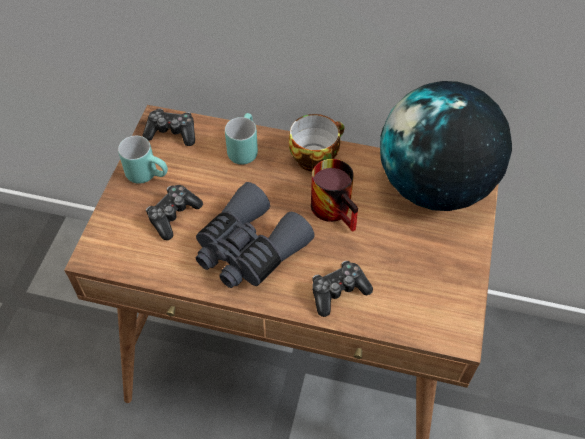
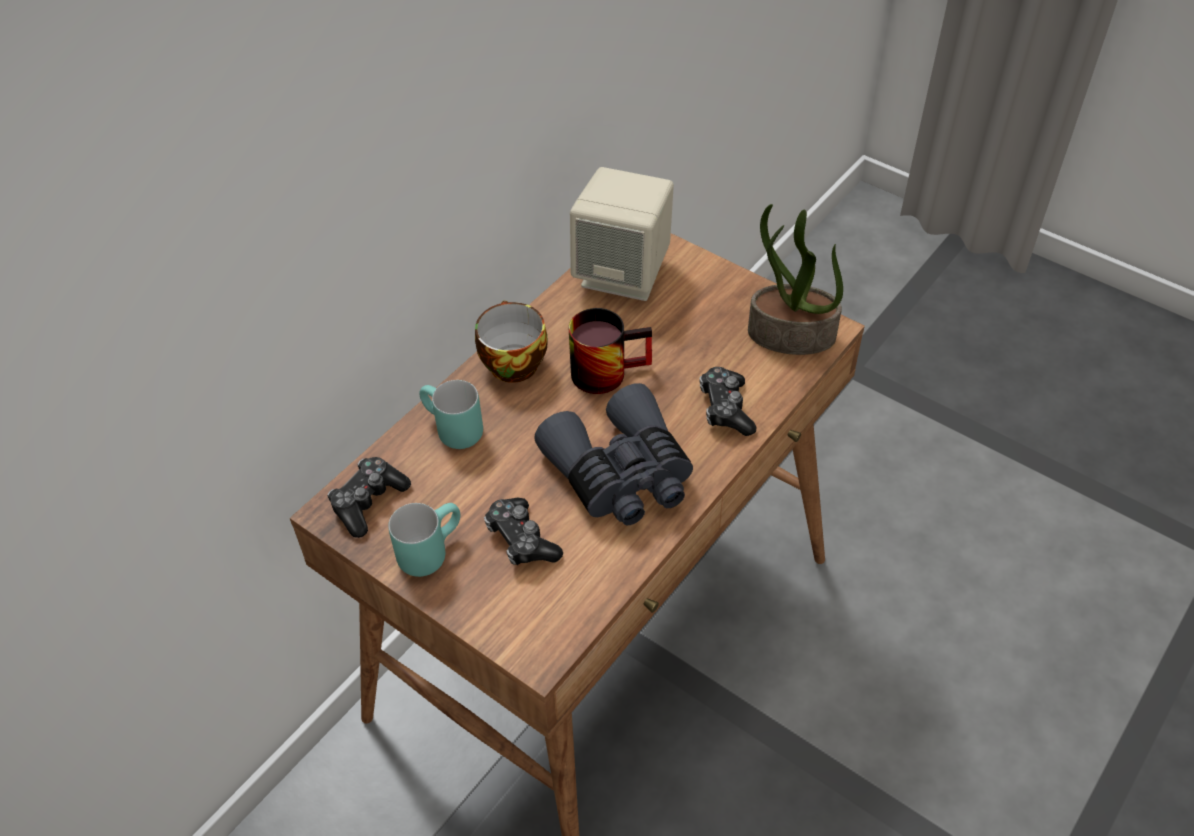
camera: 65 degrees left, 5 degrees down
(434, 186) = (623, 273): globe -> beige speaker
(435, 311) = (790, 336): none -> potted plant

